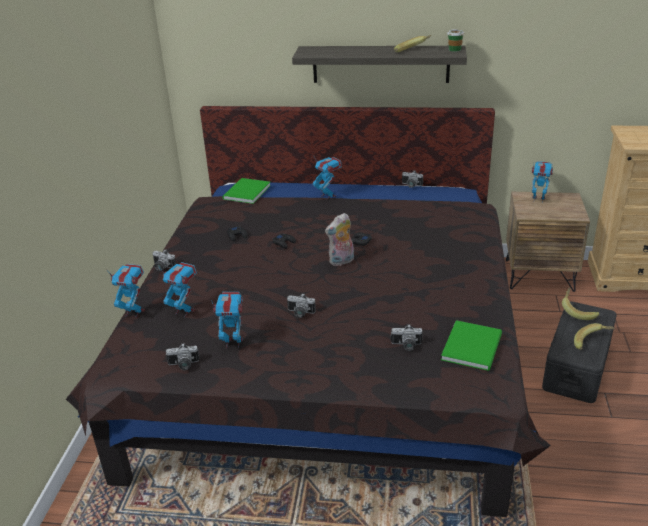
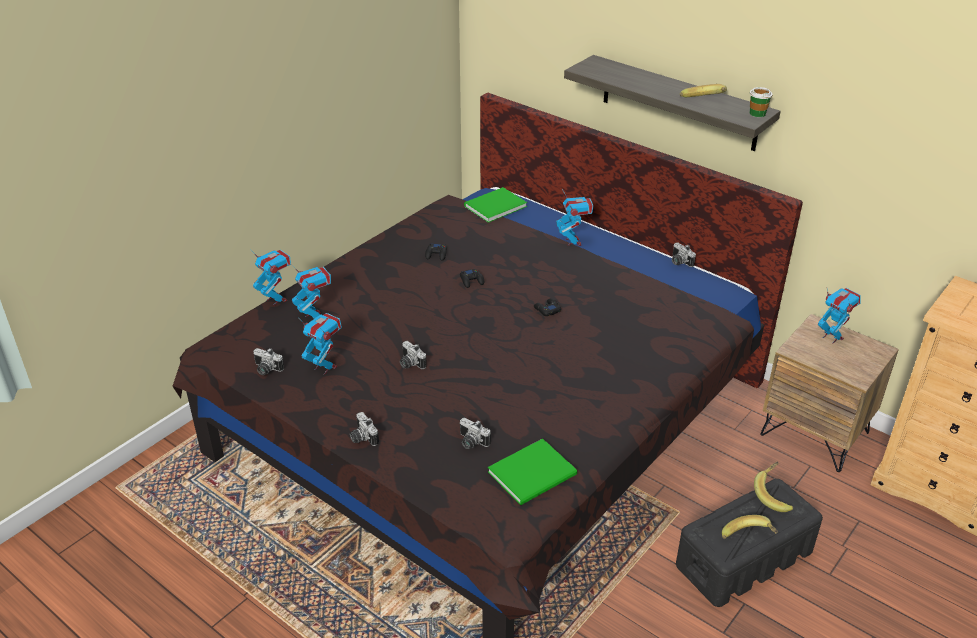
camera: 30 degrees right, 5 degrees up
(162, 267) = (340, 262): camera -> camera (362, 438)
(341, 261) = (505, 325): plush toy -> none

